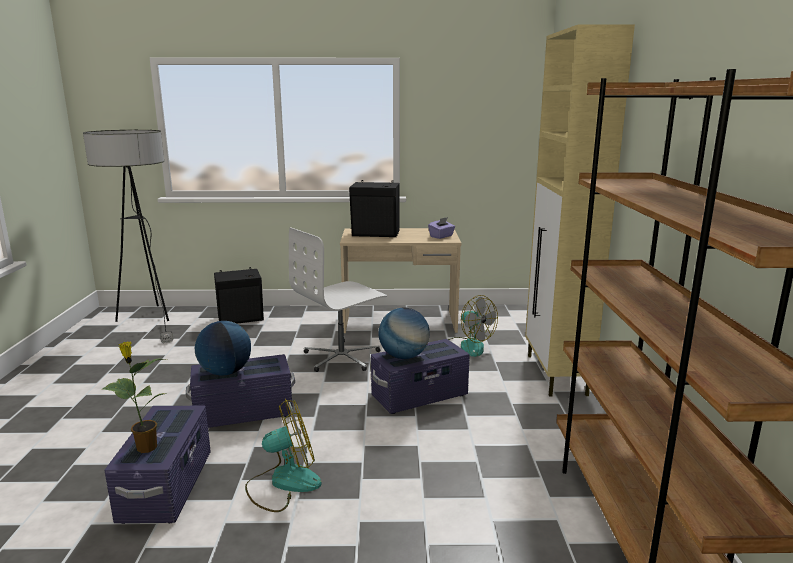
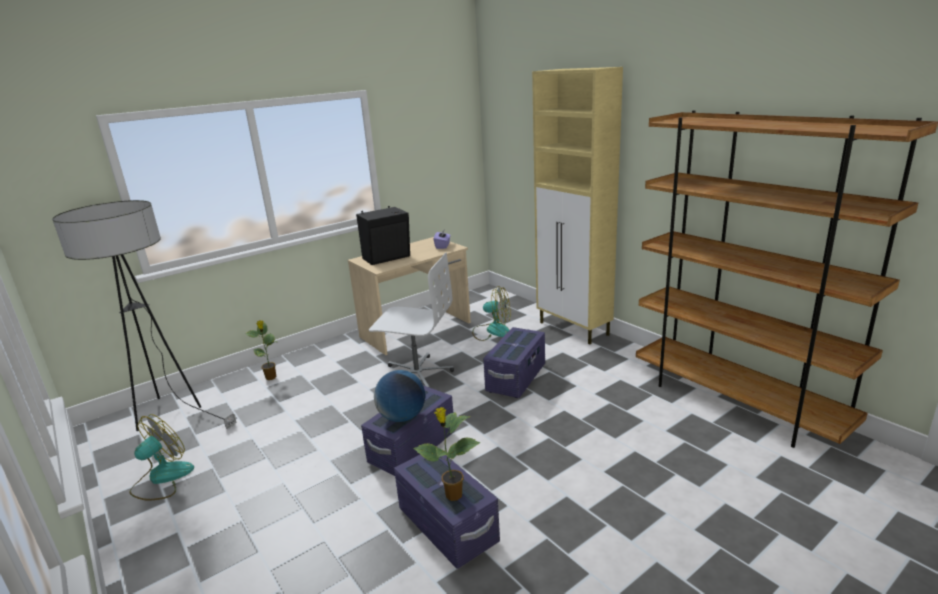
camera: 35 degrees left, 5 degrees up
(241, 319) = (271, 377): black speaker -> potted plant
(283, 483) = (523, 476): fan -> fan (162, 479)
(342, 357) = (417, 374): white office chair -> white office chair turned 90 degrees counterclockwise
(403, 356) = (508, 350): globe -> none

